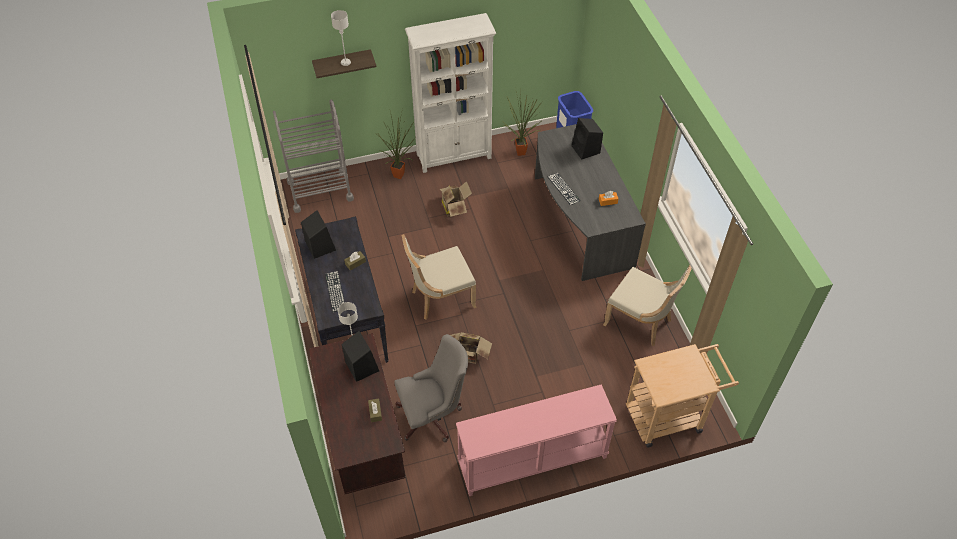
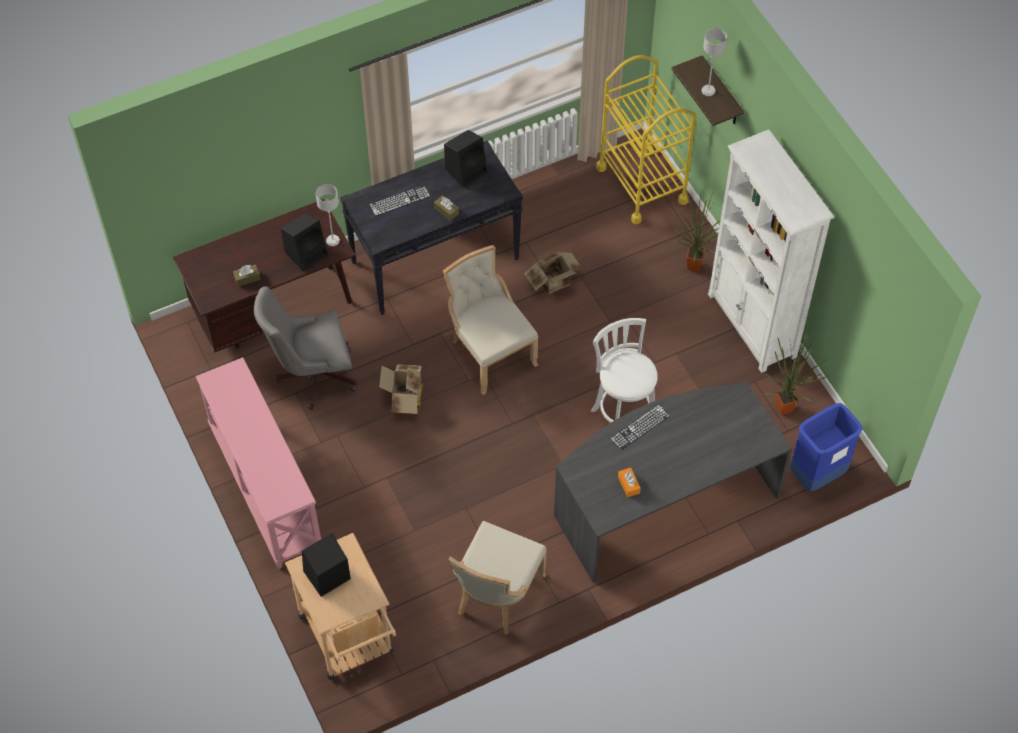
camera: 80 degrees right, 5 degrees up
(320, 190) = (642, 184): grey cart -> yellow cart
(433, 416) = (312, 375): grey office chair -> grey office chair turned 105 degrees clockwise
(455, 207) = (651, 343): cardboard box -> cardboard box (555, 283)
(508, 232) = (622, 414): none -> white stool
(586, 149) = (727, 448): black speaker -> black speaker (326, 576)

